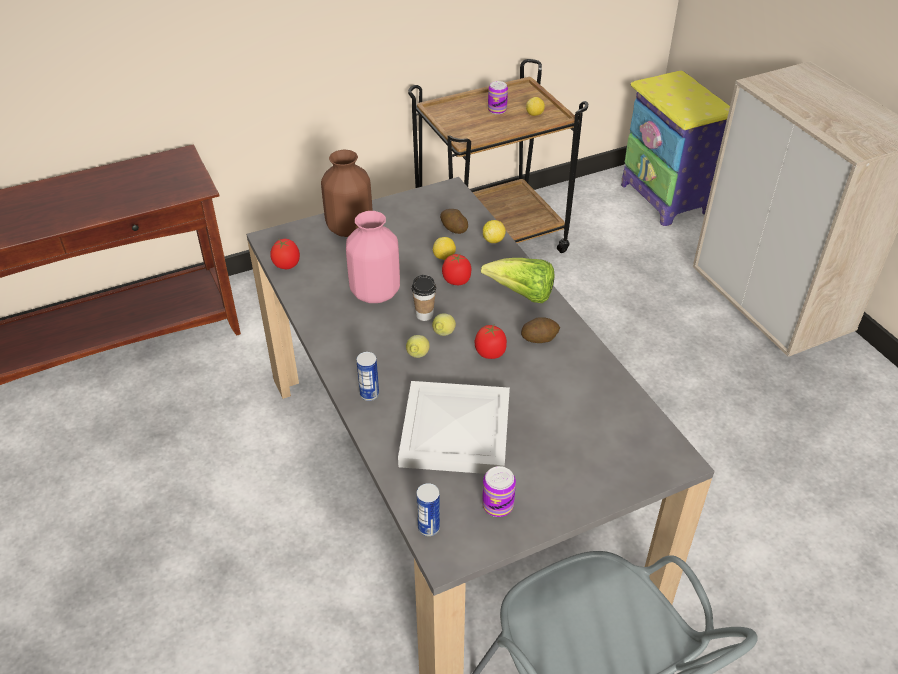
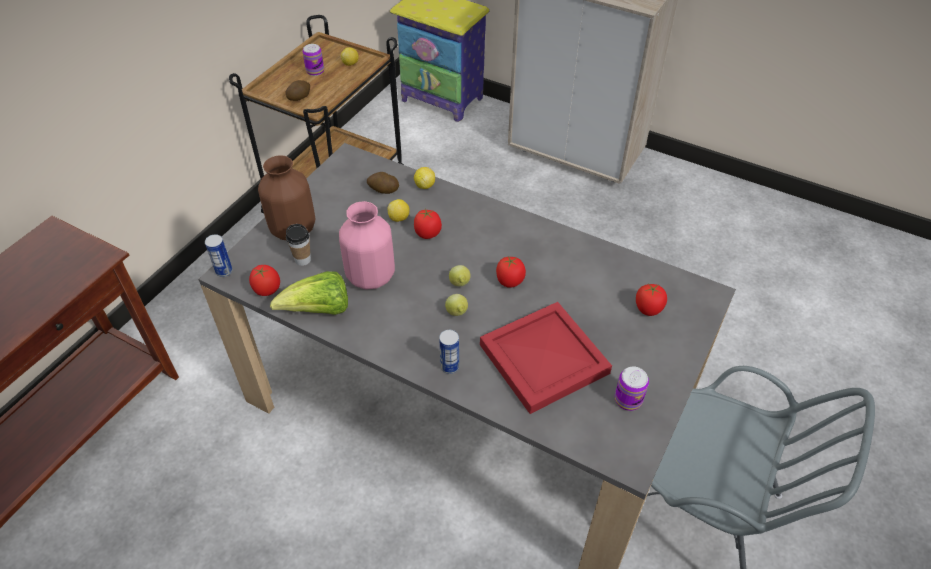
camera: 35 degrees left, 5 degrees up
(424, 315) = (429, 276): cup -> cup (303, 260)
(428, 527) = (597, 448): can -> can (224, 271)
(454, 429) = (541, 358): white tray -> red tray
(522, 294) = (488, 221): lettuce -> lettuce (319, 311)
(539, 338) = (534, 250): potato -> potato (299, 97)
(600, 441) = (648, 309): none -> tomato

